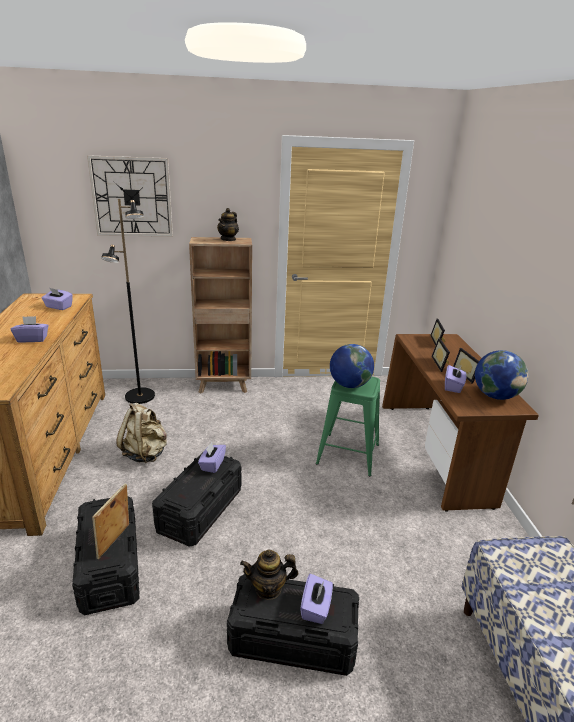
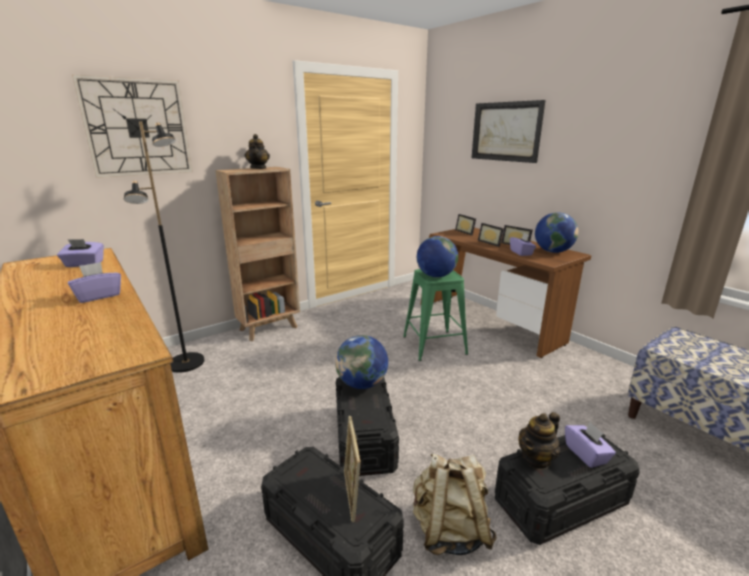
camera: 30 degrees left, 5 degrees down
(145, 453) = (250, 411): beige backpack -> beige backpack (449, 530)
(212, 465) = (362, 384): purple tissue box -> globe
(501, 234) = (506, 131): none -> picture

